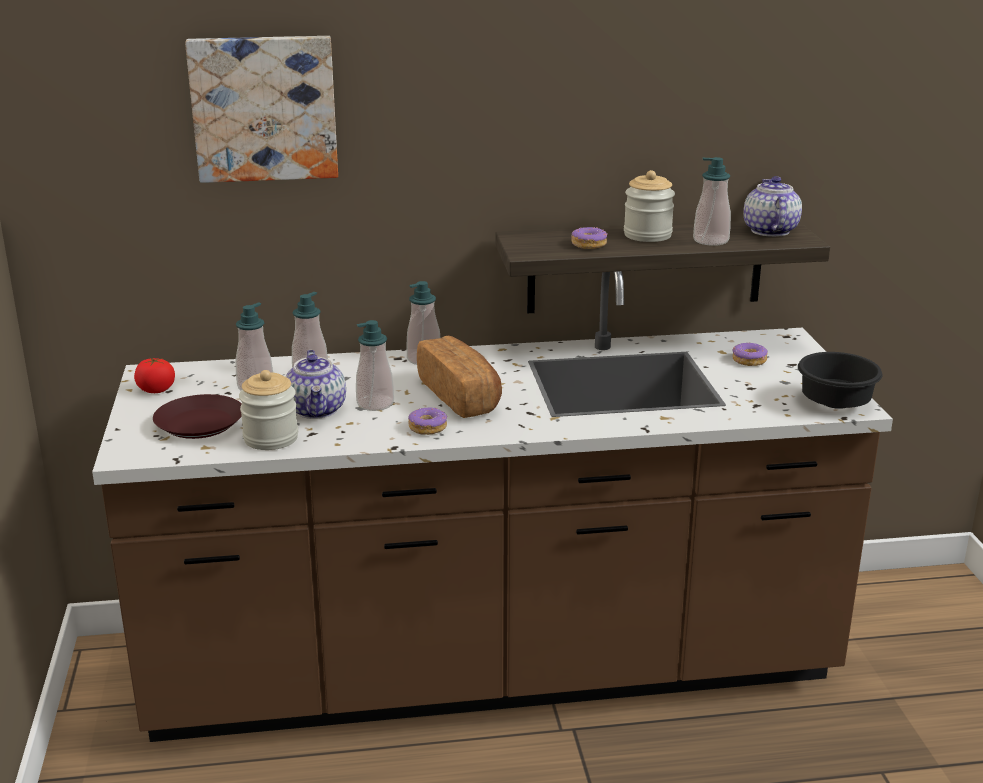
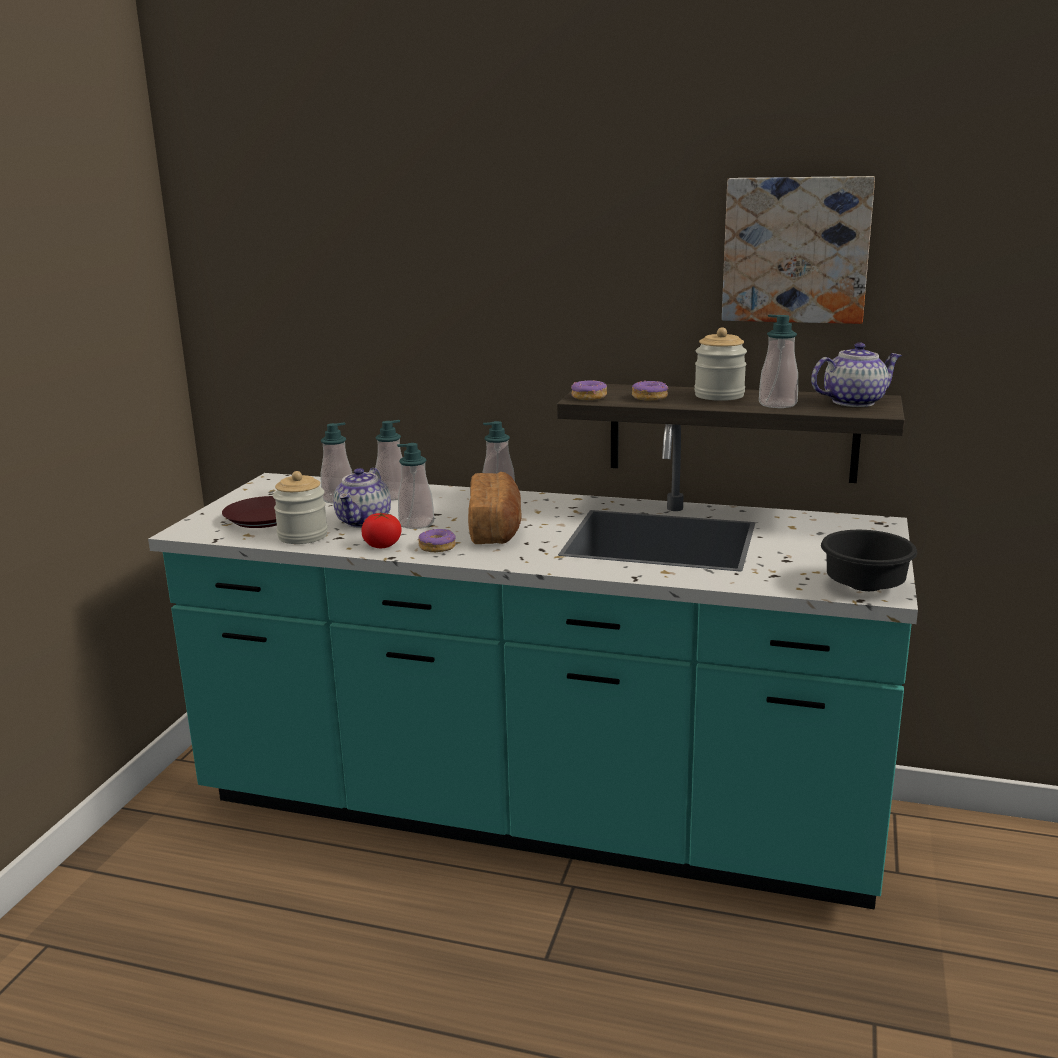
camera: 25 degrees right, 5 degrees down
(156, 390) = (263, 491): tomato -> tomato (382, 545)
(264, 108) = (376, 252): picture -> picture (796, 249)
(491, 670) = (535, 814): brown counter -> turquoise counter
(749, 360) = (812, 537): donut -> donut (589, 397)
(769, 231) = (853, 402): teapot -> teapot turned 45 degrees clockwise

